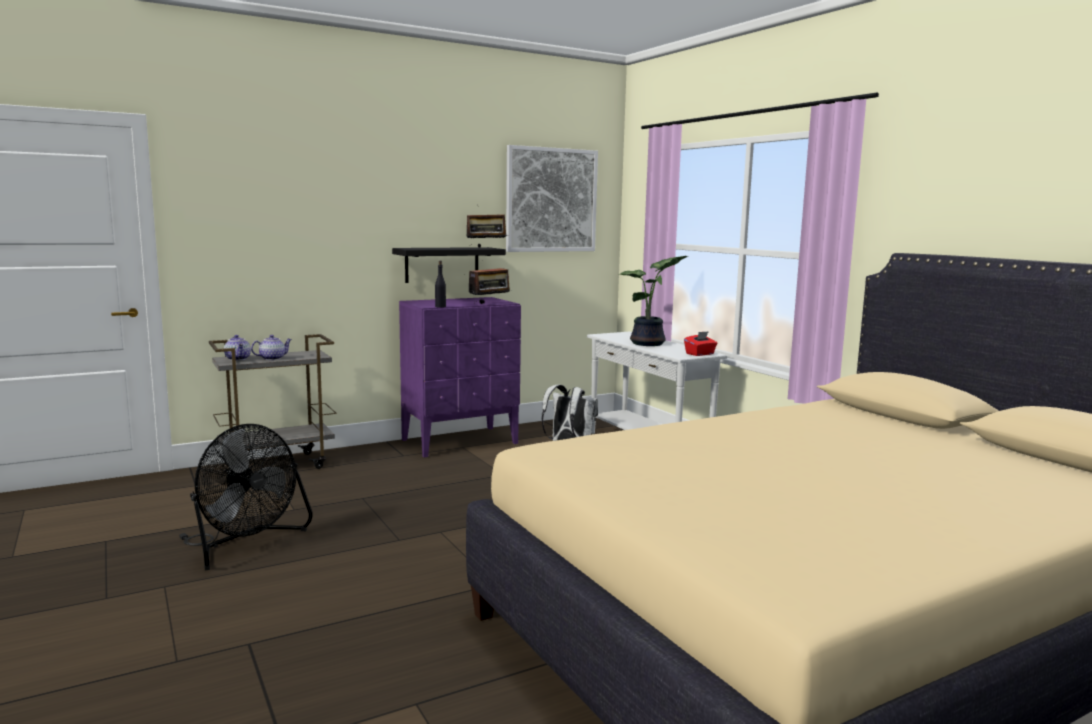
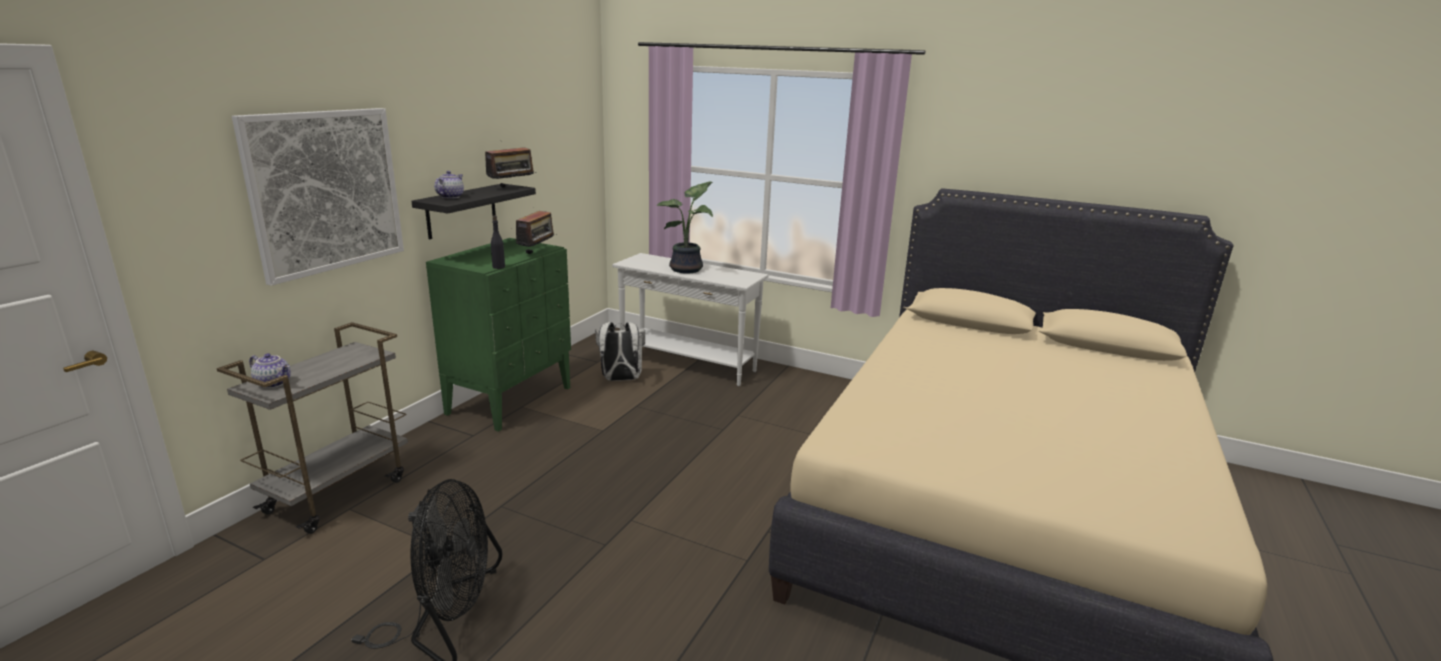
camera: 35 degrees left, 10 degrees up
(272, 358) = (321, 372): teapot -> teapot (450, 197)
(461, 442) = (512, 400): purple dresser -> green dresser
(551, 200) = (550, 122): picture -> picture (326, 191)
(700, 354) = (748, 277): red tissue box -> none

